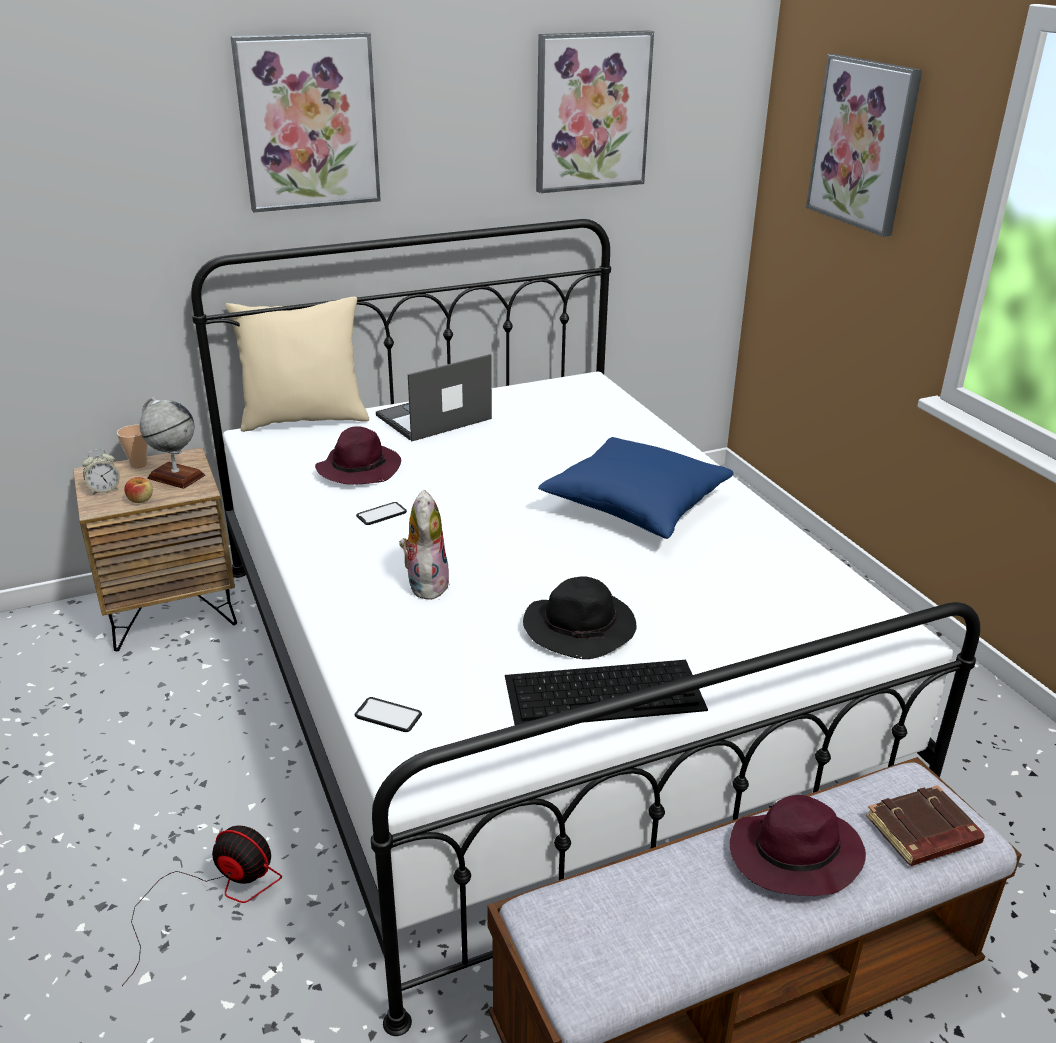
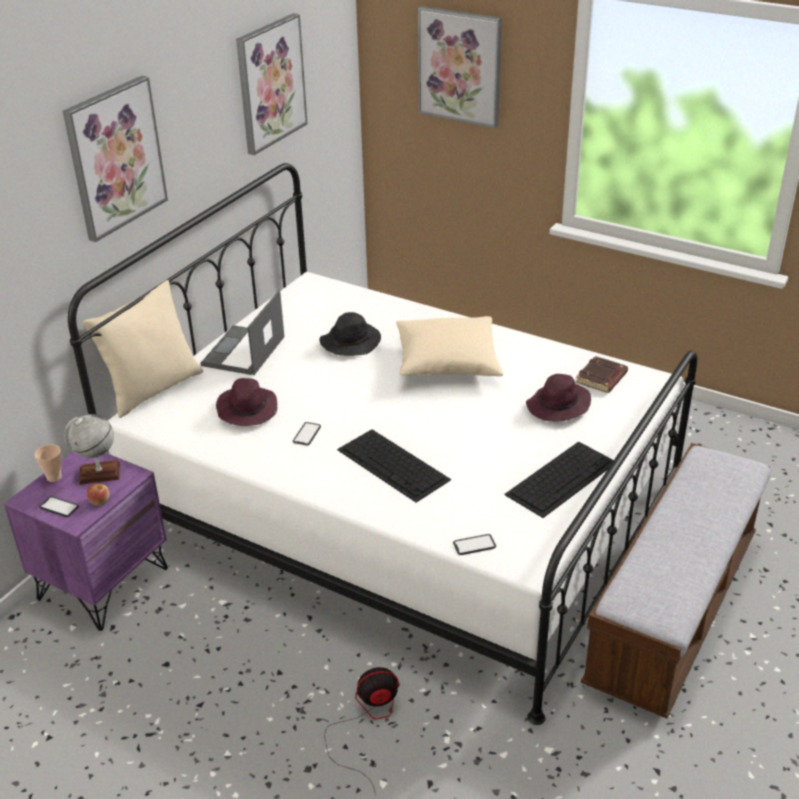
camera: 35 degrees left, 5 degrees up
(104, 490) = (59, 507): alarm clock -> phone
(171, 610) = (103, 583): brown nightstand -> purple nightstand
(425, 584) = (394, 465): plush toy -> keyboard
(581, 628) = (509, 450): black hat -> black hat (351, 342)
(635, 505) = (447, 361): blue pillow -> beige pillow
(793, 857) = (694, 516): purple hat -> purple hat (558, 407)
(922, 833) = (731, 477): brown book -> brown book (602, 379)

